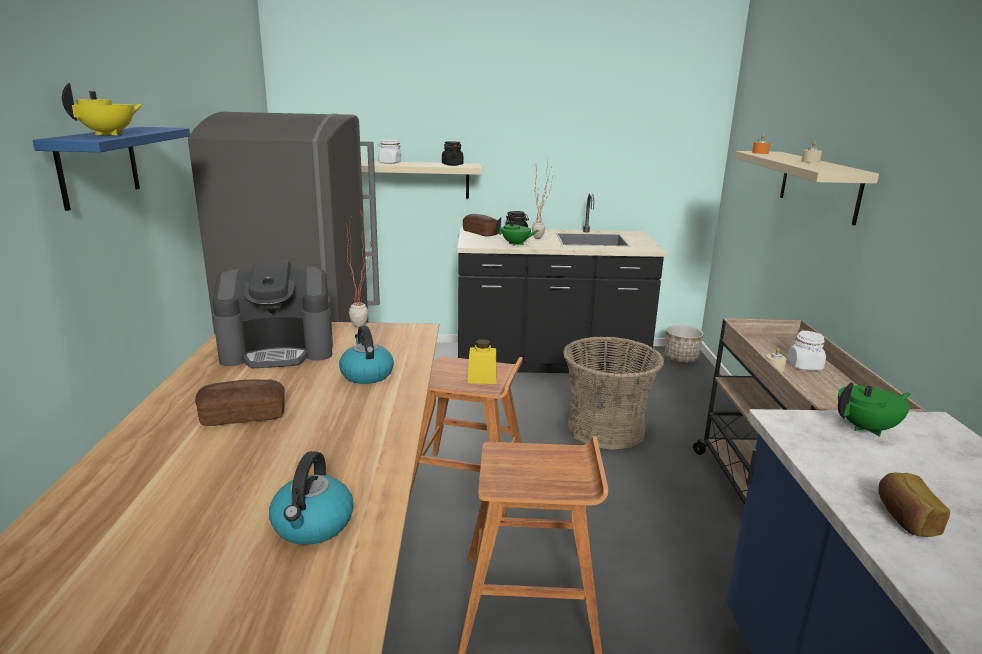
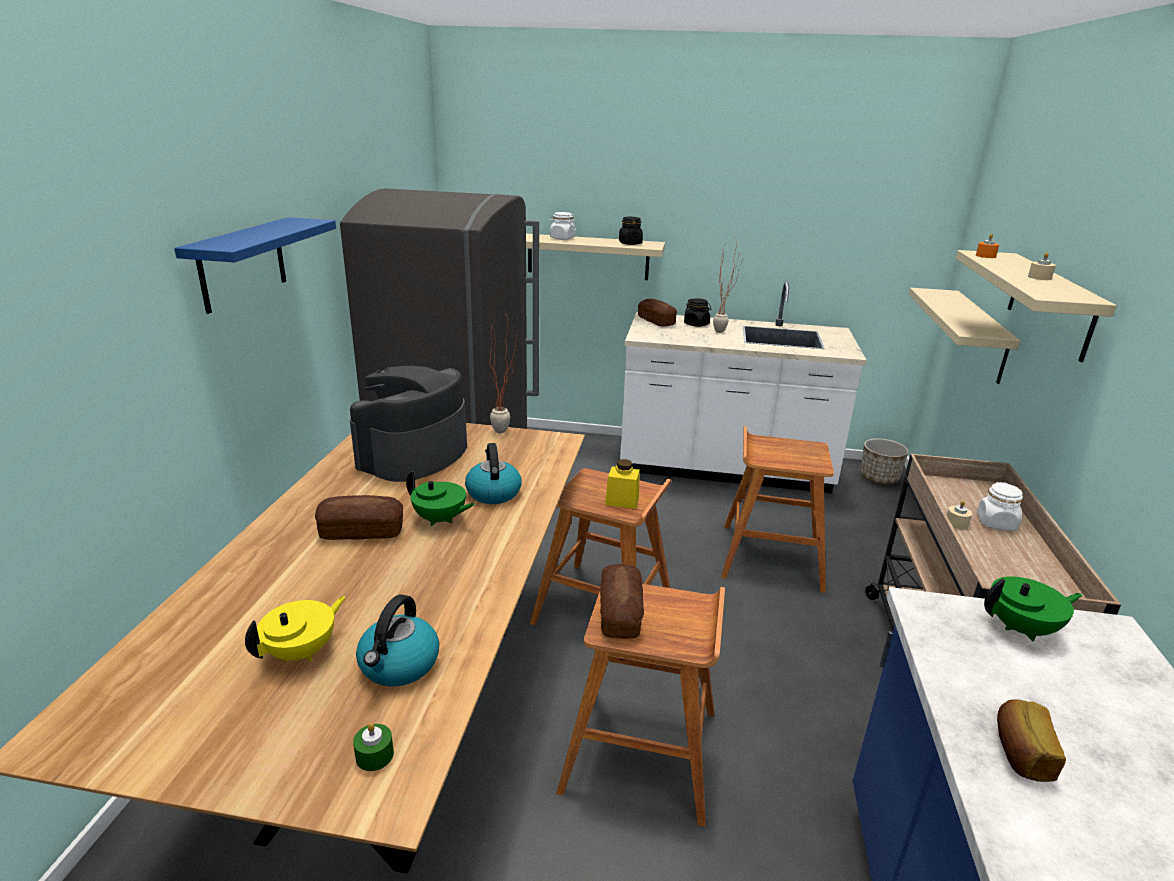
camera: 10 degrees right, 5 degrees up
(109, 134) = (250, 236): yellow teapot -> yellow teapot (302, 652)
(279, 350) = (413, 454): coffee machine -> coffee machine turned 120 degrees clockwise
(309, 608) = (374, 755): none -> green candle
(506, 468) = (620, 613): none -> bread
(516, 244) = (692, 339): green teapot -> green teapot (440, 519)
(549, 362) = (724, 469): black counter -> white counter
(605, 428) = (769, 556): basket -> brown stool
(756, 224) = (979, 335): none -> beige shelf

